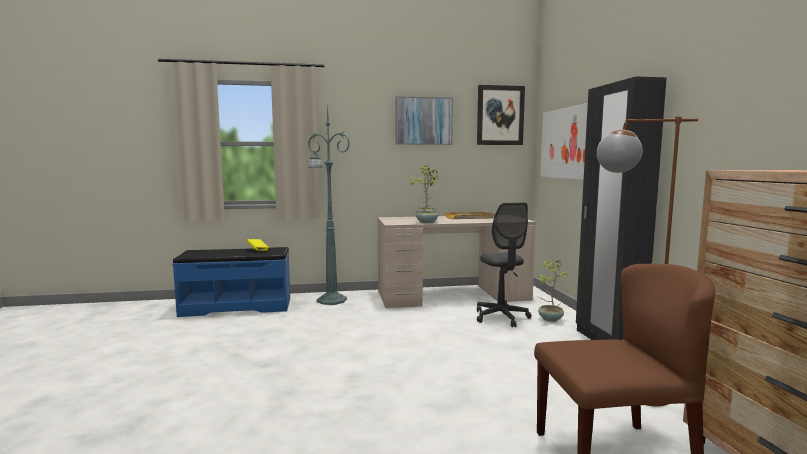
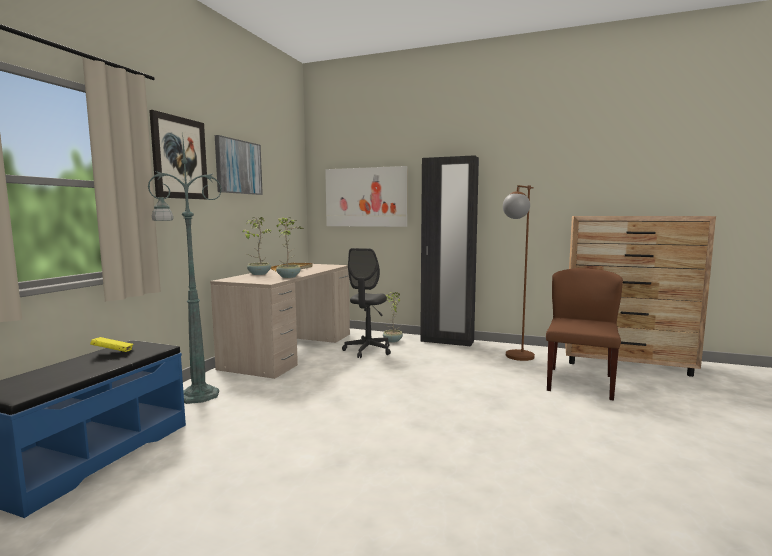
camera: 60 degrees left, 0 degrees up
(500, 115) = (288, 168): picture -> picture (179, 158)
(501, 317) = (368, 350): grey office chair -> grey office chair turned 90 degrees clockwise

